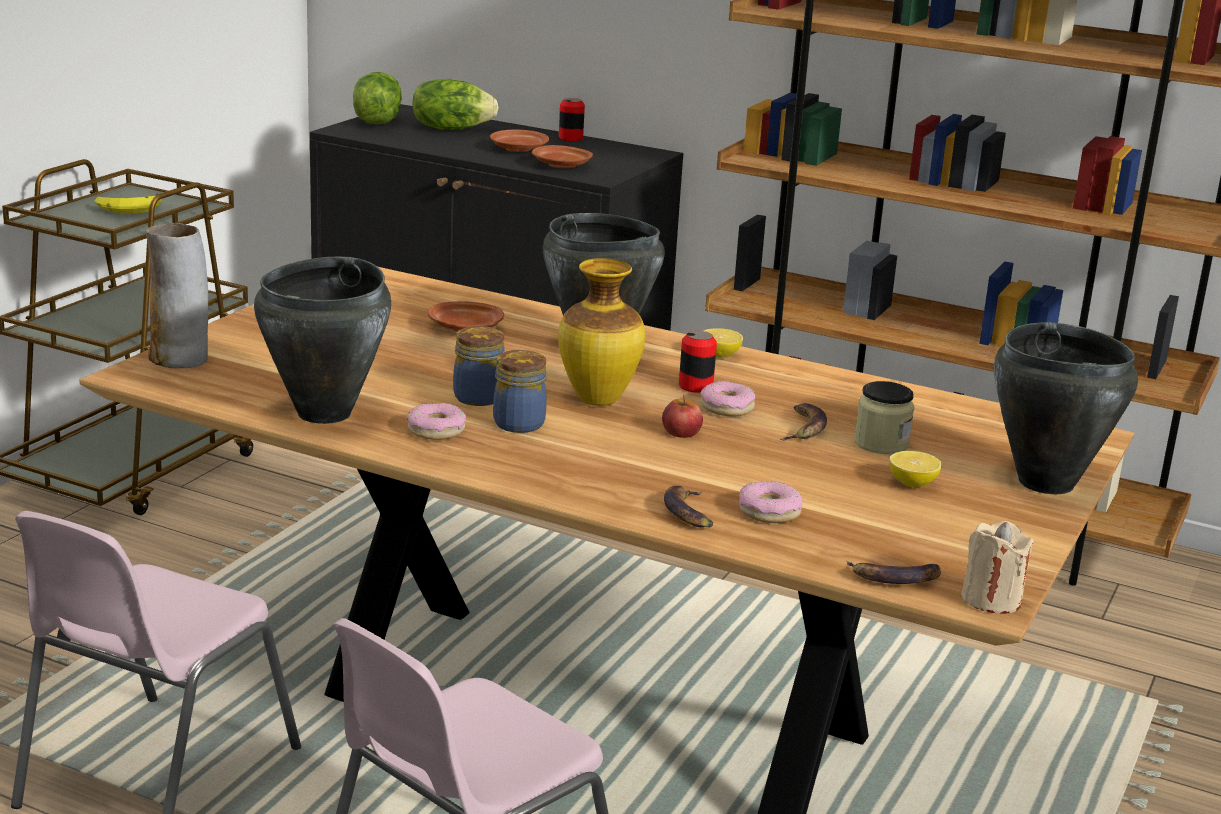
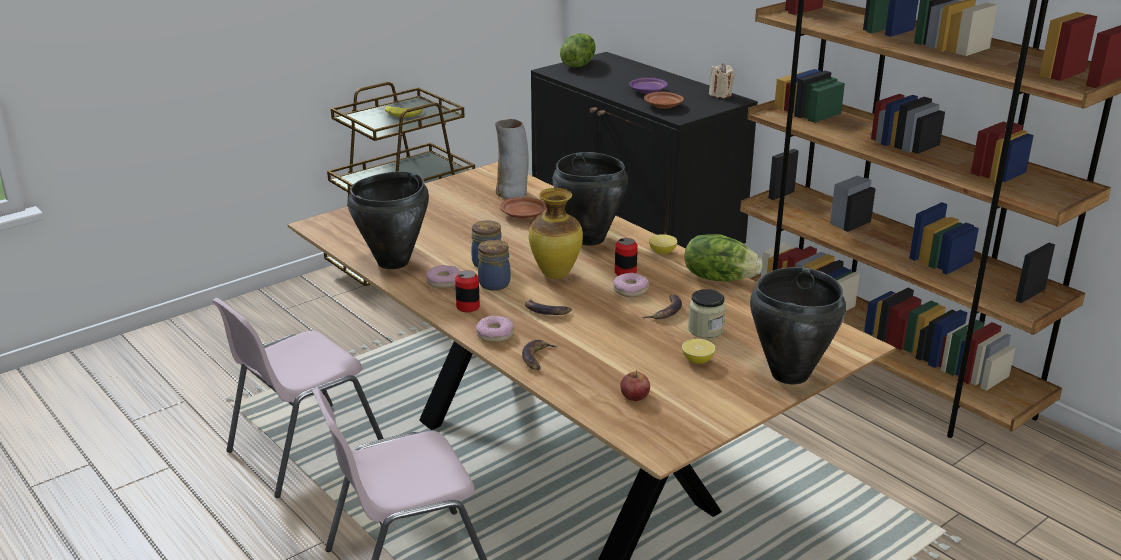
camera: 25 degrees right, 5 degrees up
(180, 358) = (348, 217): vase -> vase (512, 193)
(451, 128) = (620, 73): lettuce -> lettuce (719, 278)
(518, 149) = (648, 91): brown plate -> purple plate
(570, 138) = (691, 85): can -> can (468, 307)
(681, 432) = (585, 303): apple -> apple (634, 395)
(769, 512) = (586, 365): donut -> donut (495, 335)
(895, 578) = (620, 422): banana -> banana (546, 311)
(991, 599) = (666, 448): beige candle -> beige candle (720, 94)

